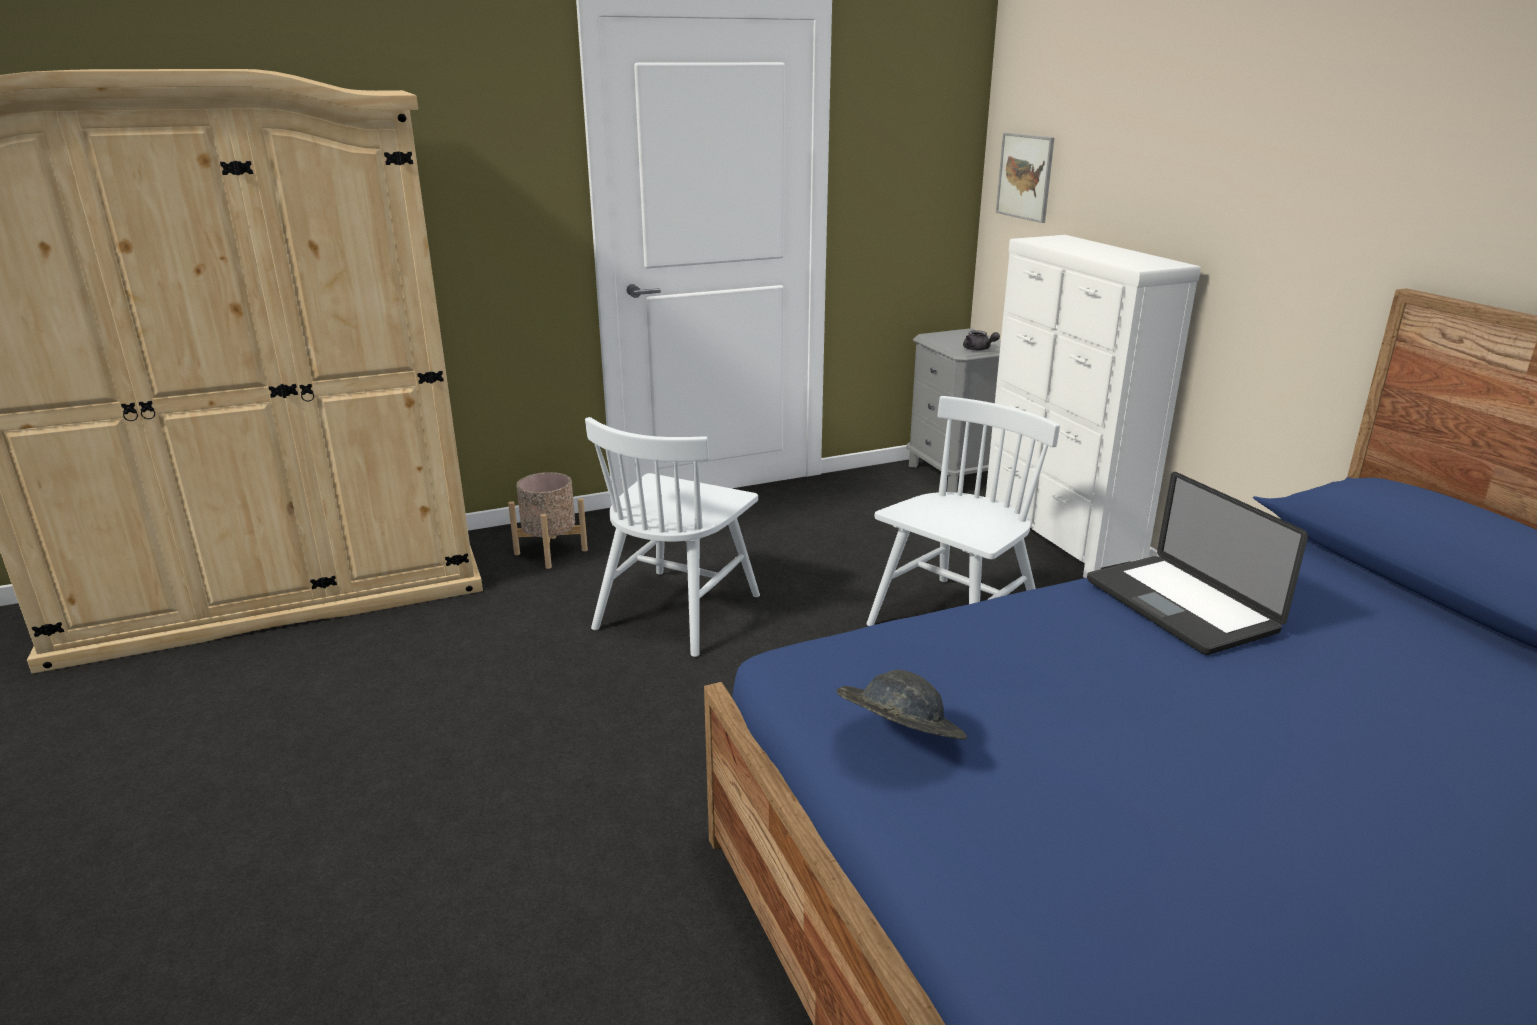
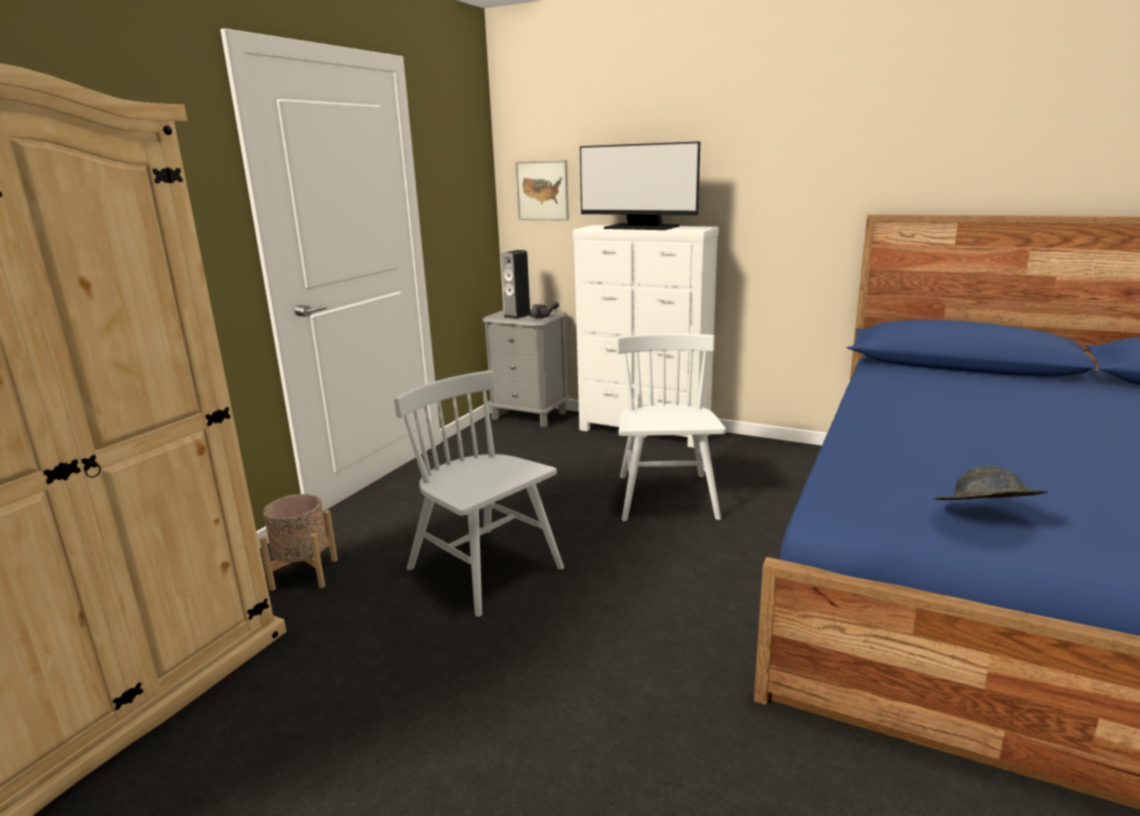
camera: 40 degrees left, 5 degrees down
(677, 611) = (485, 569): white chair -> white chair turned 150 degrees clockwise
(956, 341) = (517, 315): none -> speaker
(1093, 250) = (641, 227): none -> monitor
(1179, 606) = (913, 407): laptop -> none

